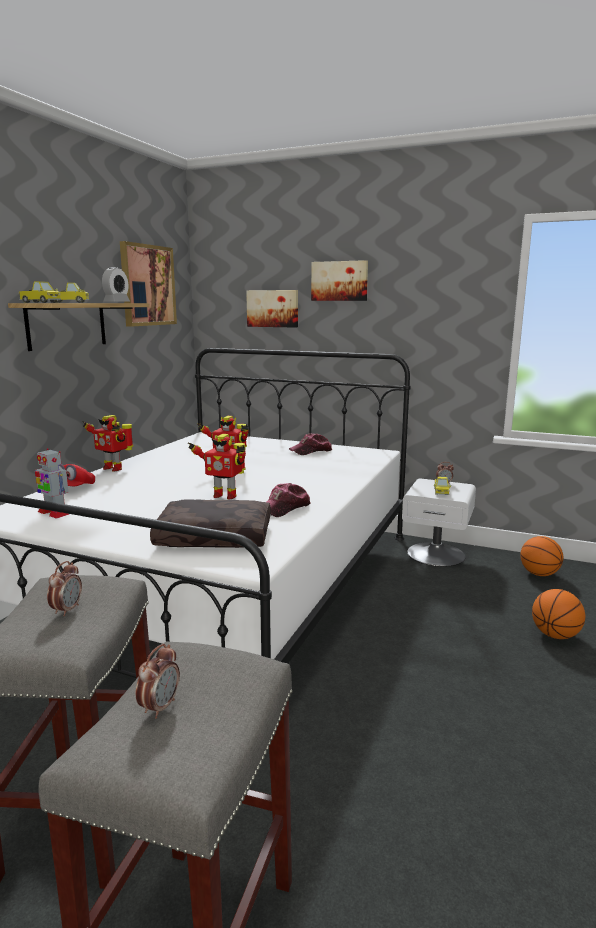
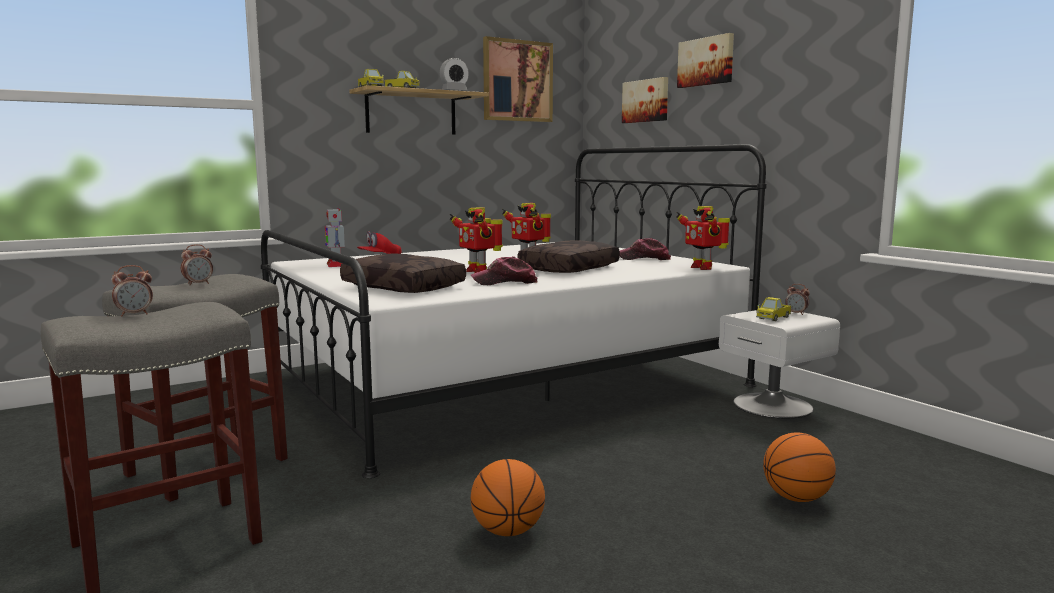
camera: 35 degrees right, 5 degrees down
(113, 468) = (437, 251): toy robot -> toy robot (702, 268)
(290, 476) = (570, 269): none -> brown pillow
(539, 574) = (888, 449): basketball -> basketball (508, 531)

